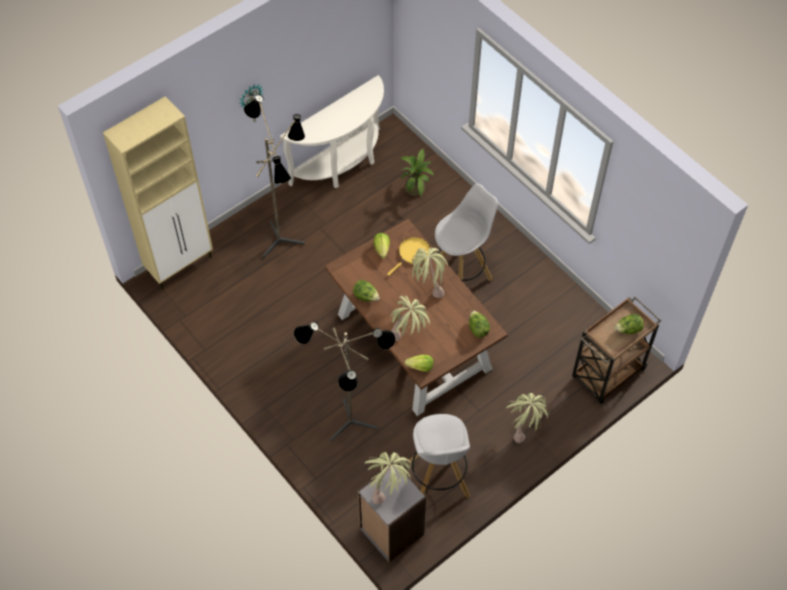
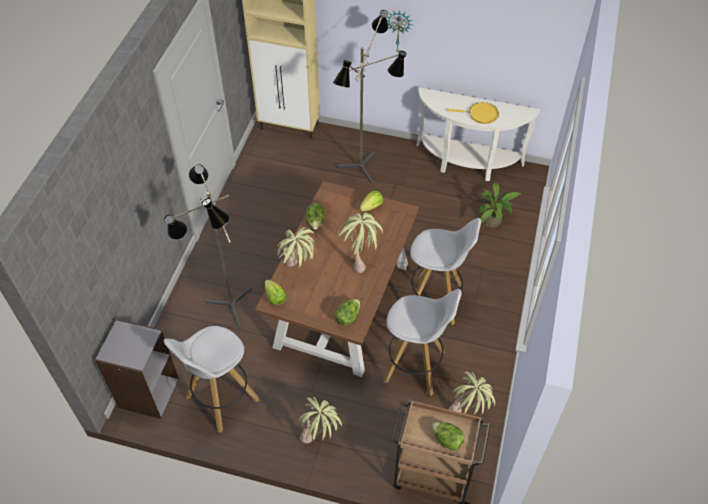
camera: 55 degrees right, 5 degrees down
(388, 490) = (130, 340): potted plant -> potted plant (468, 413)
(412, 254) = (385, 229): yellow frying pan -> yellow frying pan (481, 114)
(510, 327) = (415, 366): none -> white stool

